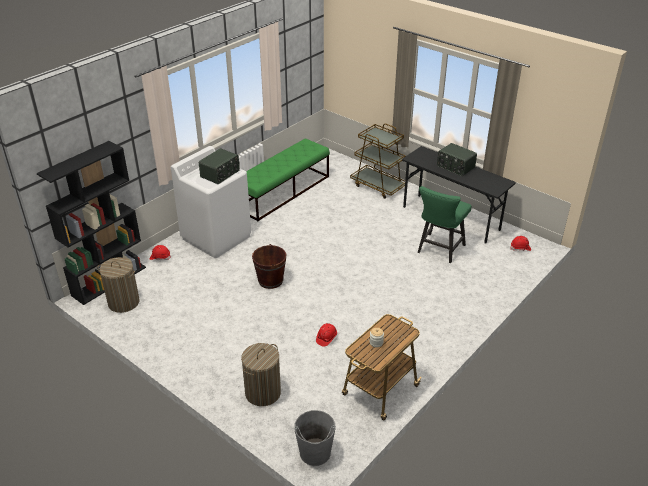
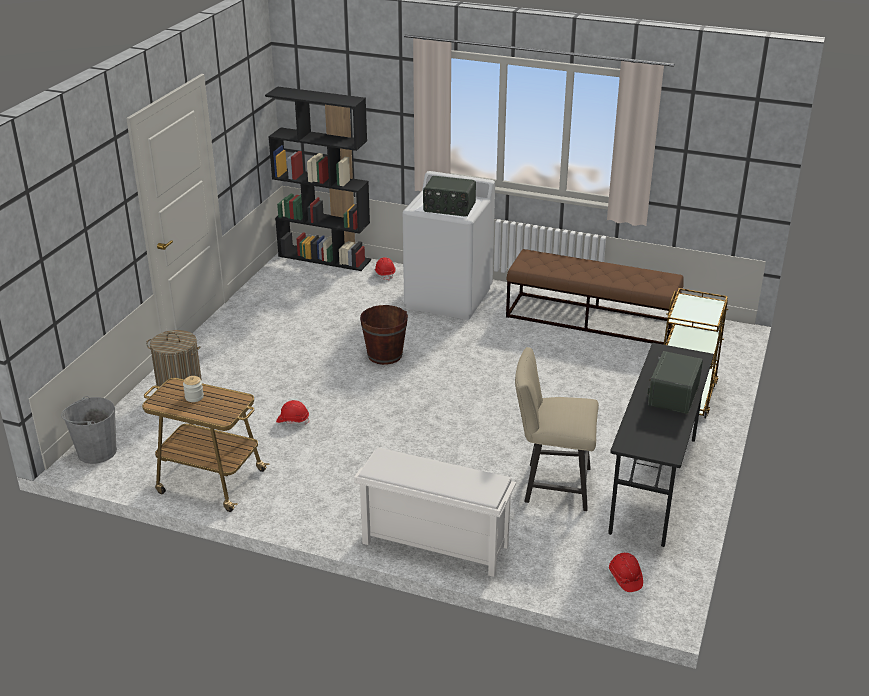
camera: 70 degrees right, 5 degrees down
(123, 302) = (293, 276): laundry basket -> none
(283, 192) = (591, 319): green bench -> brown bench
(439, 250) = (551, 485): green chair -> beige chair
(477, 304) = (433, 545): none -> white shoe rack

